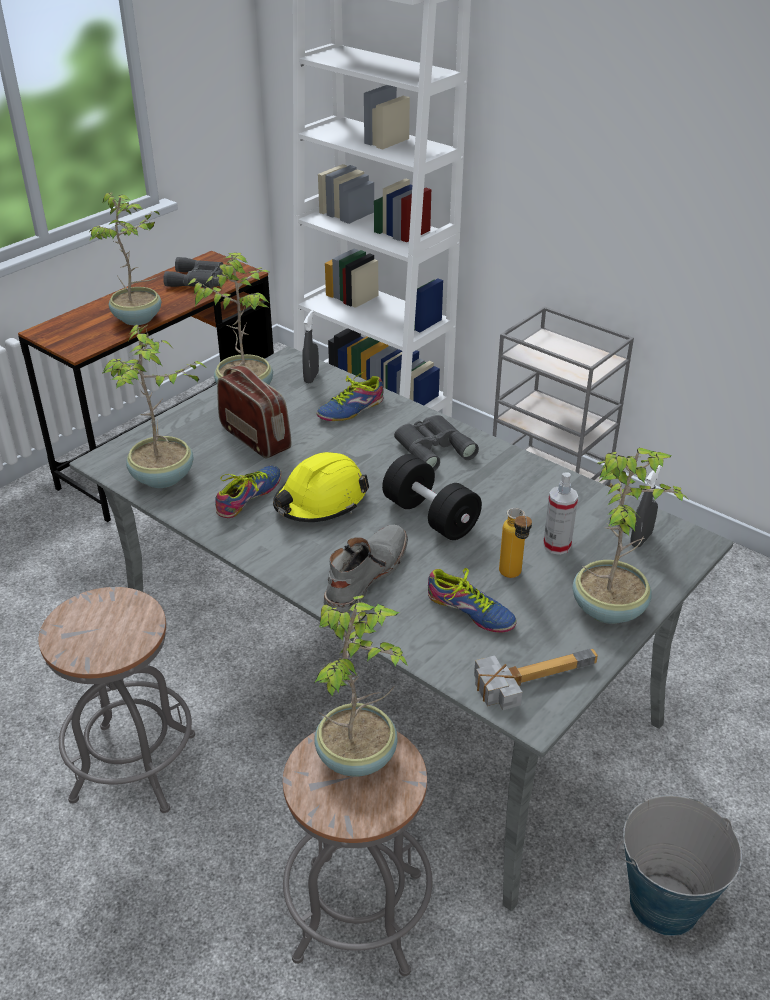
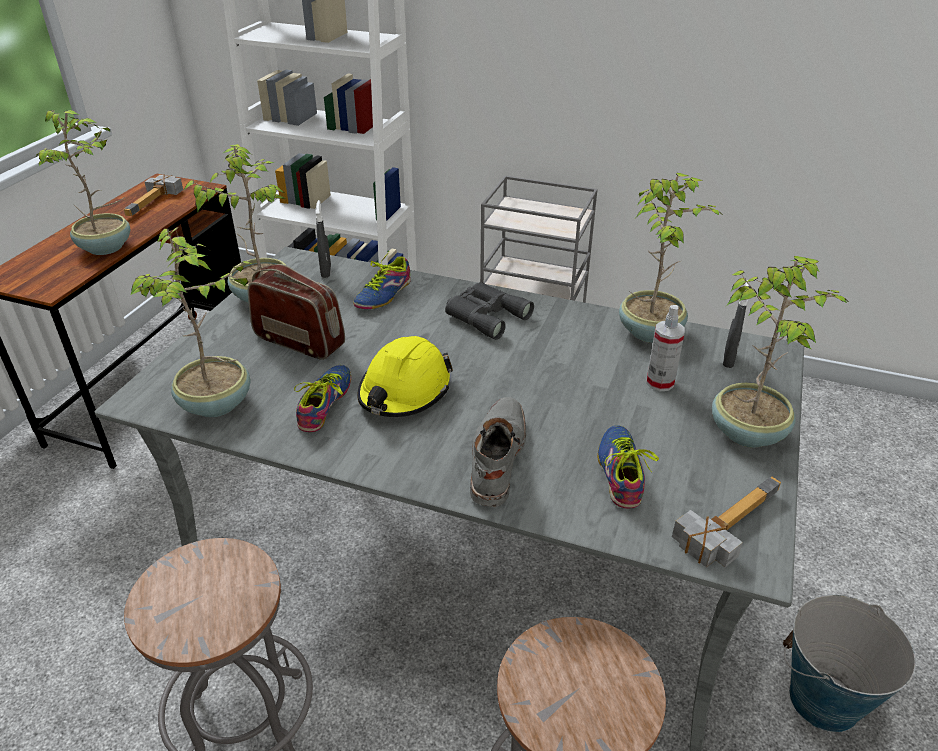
camera: 20 degrees left, 0 degrees up
(198, 280) = (156, 201): grey binoculars -> hammer
(358, 755) = (571, 661): potted plant -> potted plant (651, 331)
(430, 516) = (524, 382): black dumbbell -> none
(469, 613) = (624, 471): shoe -> shoe turned 105 degrees counterclockwise
(513, 577) = (641, 424): bottle -> none

